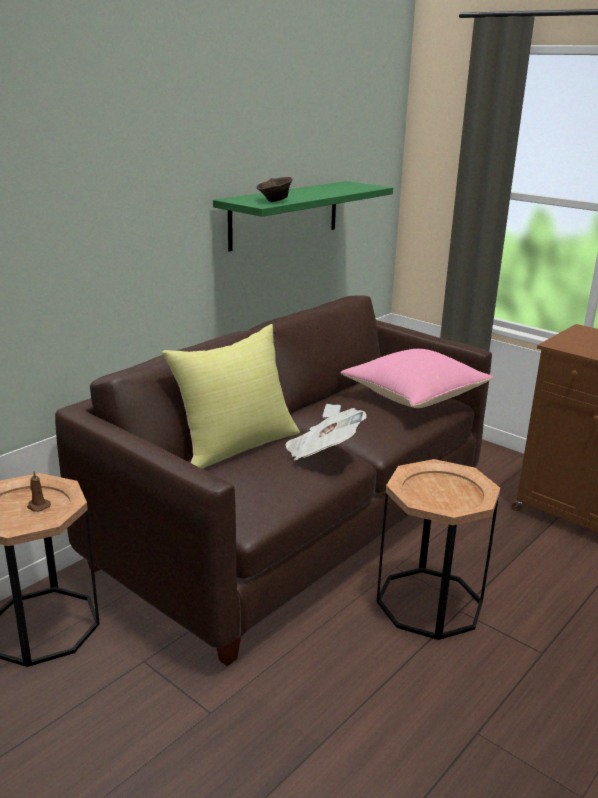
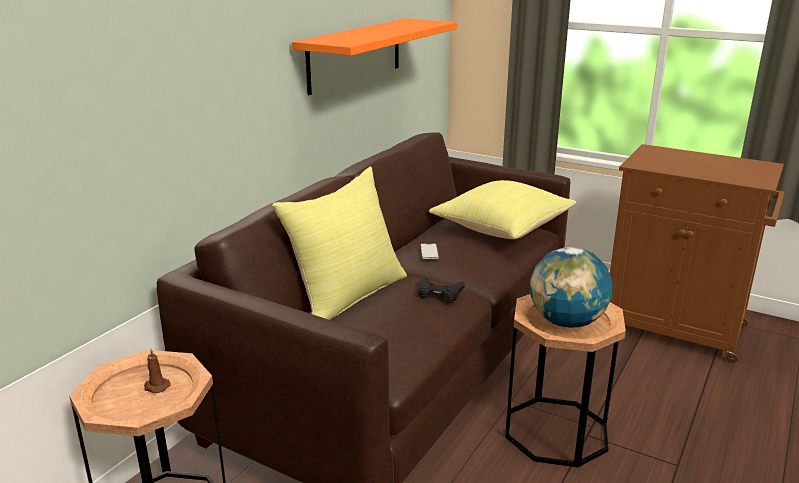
camera: 10 degrees left, 0 degrees up
(274, 201) = (356, 39): brown bowl -> none
(285, 214) = (355, 54): green shelf -> orange shelf
(322, 452) = (439, 293): newspaper -> black game controller
(414, 397) = (502, 228): pink pillow -> yellow pillow
(440, 494) = (567, 322): none -> globe

